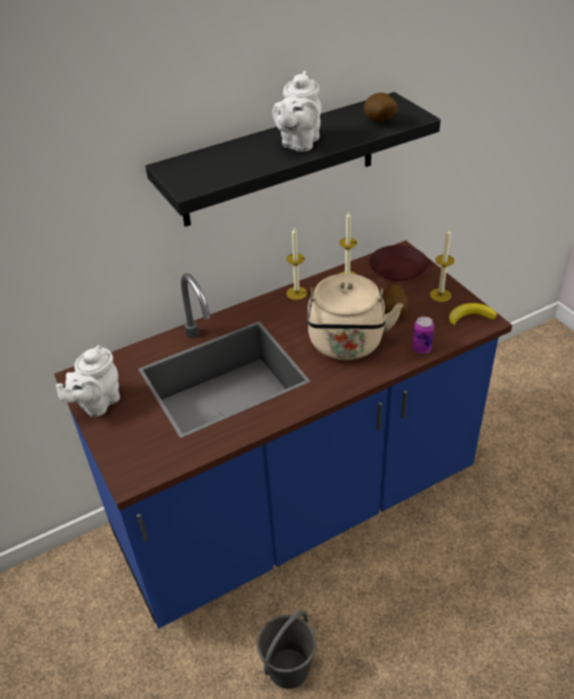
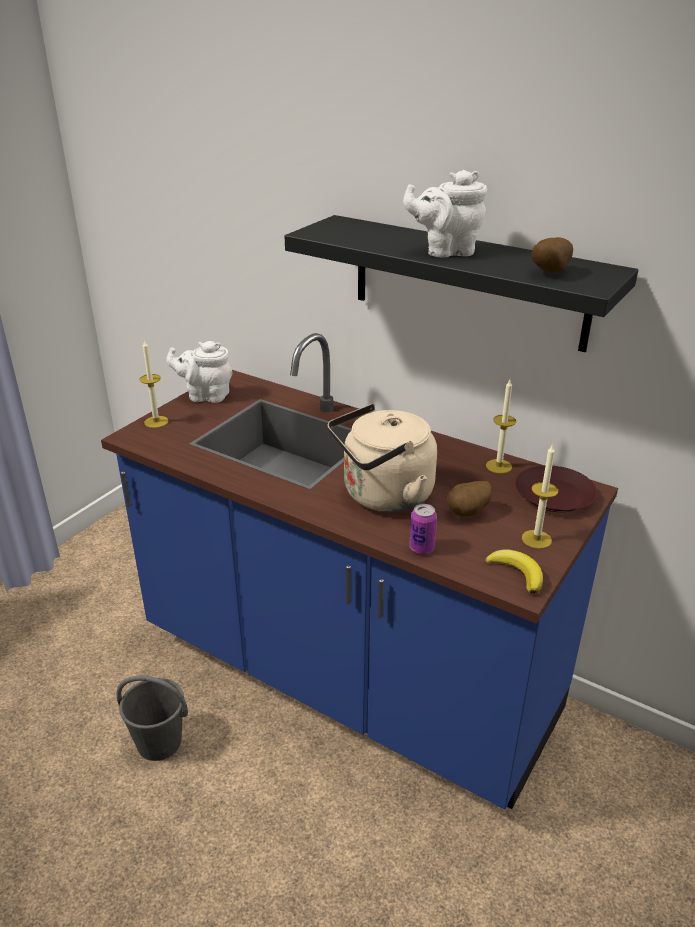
camera: 60 degrees right, 10 degrees down
(296, 293) = (438, 444): candle -> candle (156, 422)

